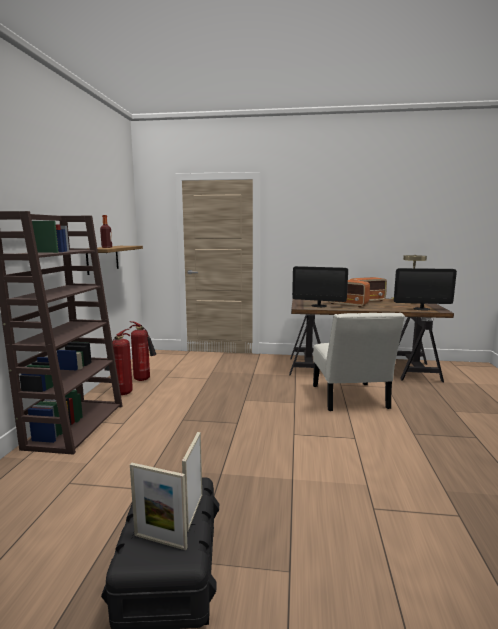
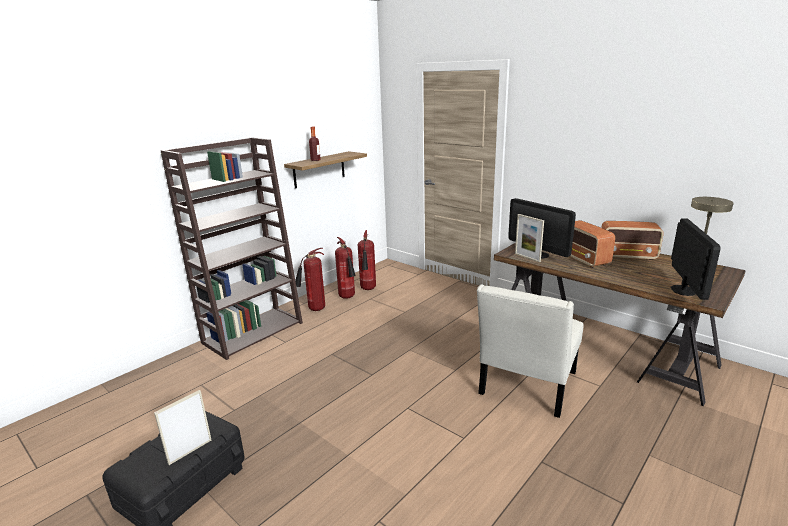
camera: 35 degrees right, 10 degrees up
(155, 371) = (368, 289): none -> fire extinguisher
(160, 541) = (147, 463): picture frame -> picture frame (527, 257)
(421, 309) = (683, 290): monitor -> monitor turned 120 degrees counterclockwise

